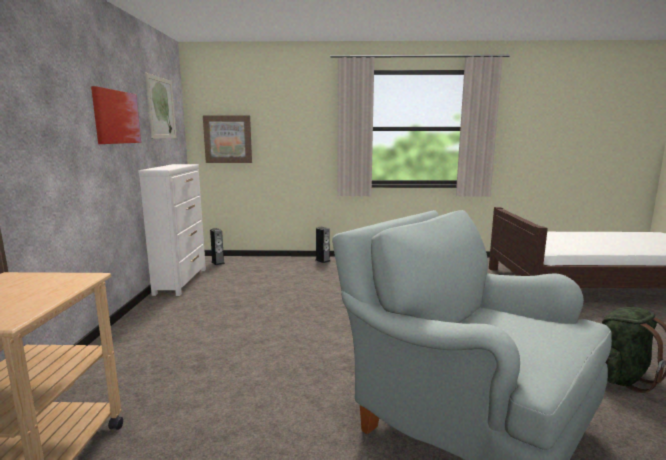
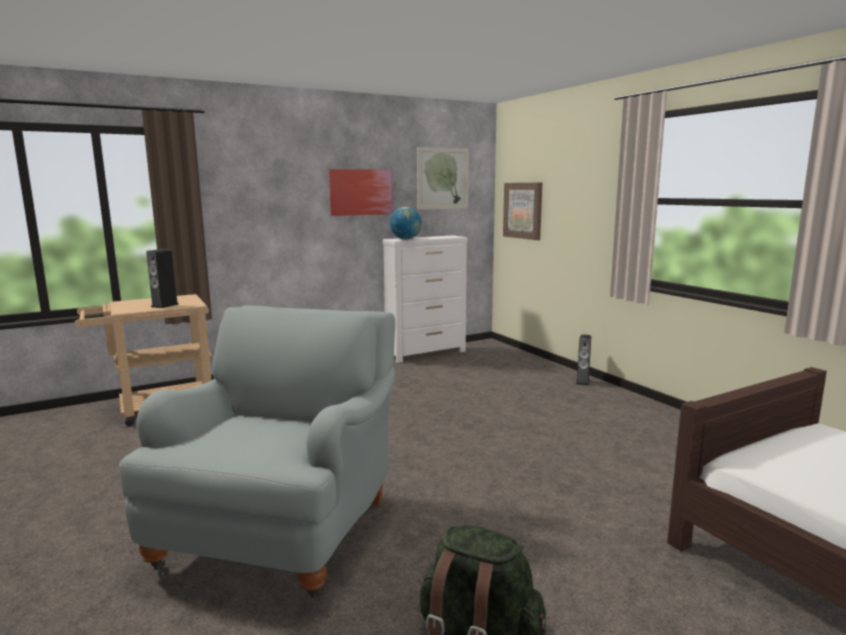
camera: 60 degrees right, 0 degrees up
(164, 168) = (405, 239): none -> globe
(218, 262) = (489, 349): speaker -> speaker (165, 305)

